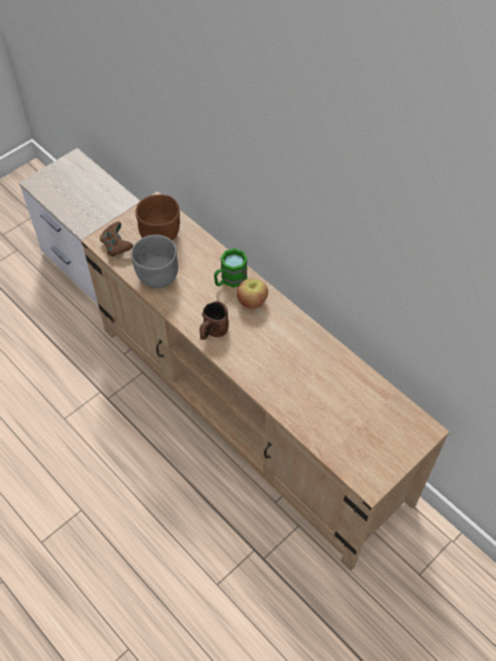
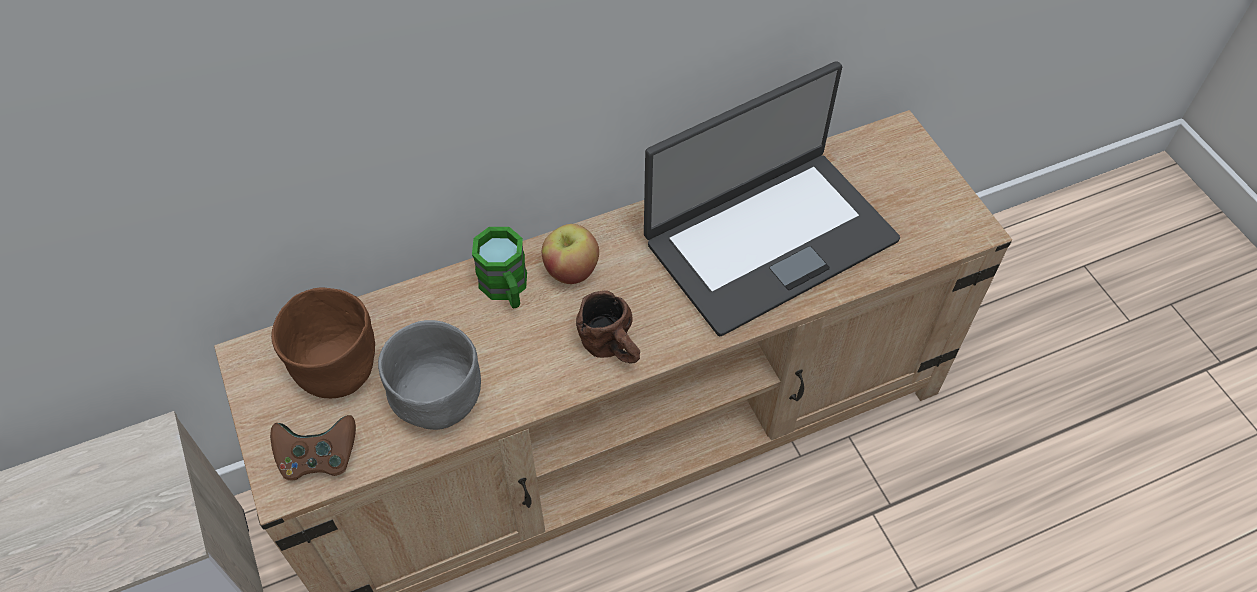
camera: 70 degrees left, 0 degrees up
(312, 381) = (768, 239): none -> laptop

